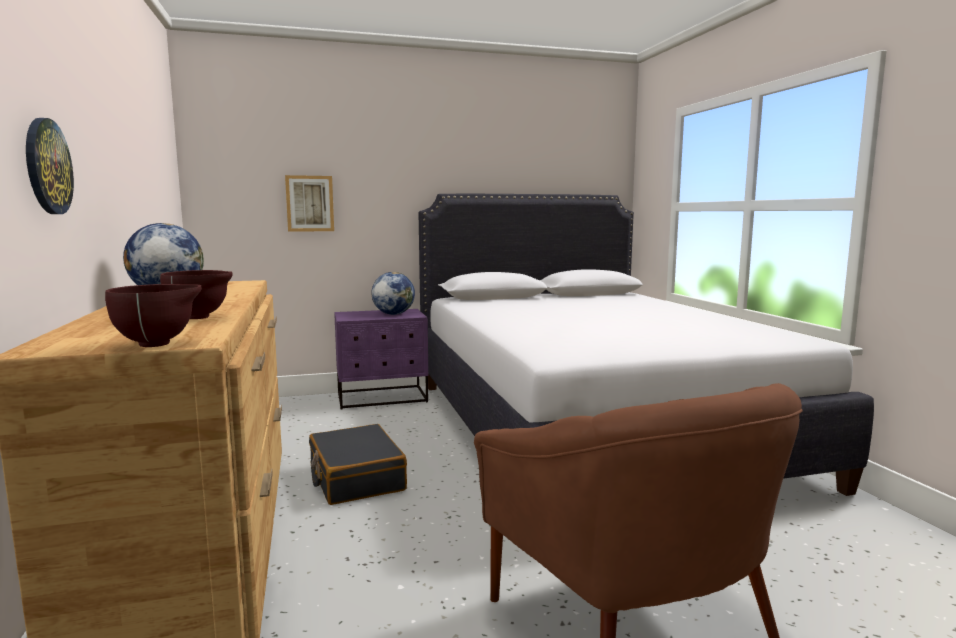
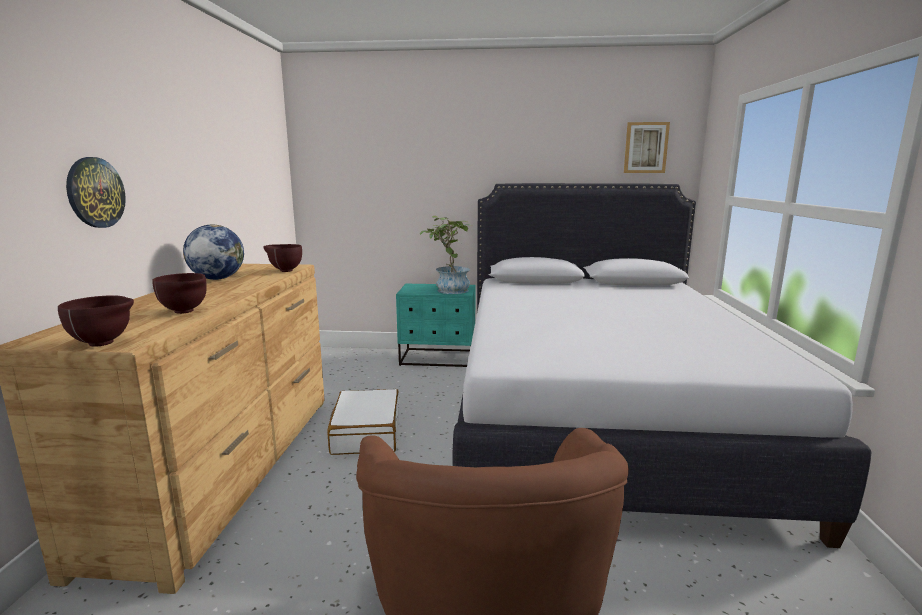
camera: 20 degrees right, 5 degrees up
(242, 285) = (284, 270): none -> brown bowl
(310, 203) = (387, 192): picture -> picture (645, 148)
(356, 478) = (366, 433): black suitcase -> white suitcase
(382, 398) = (438, 359): purple nightstand -> turquoise nightstand
(393, 314) = (448, 289): globe -> potted plant

